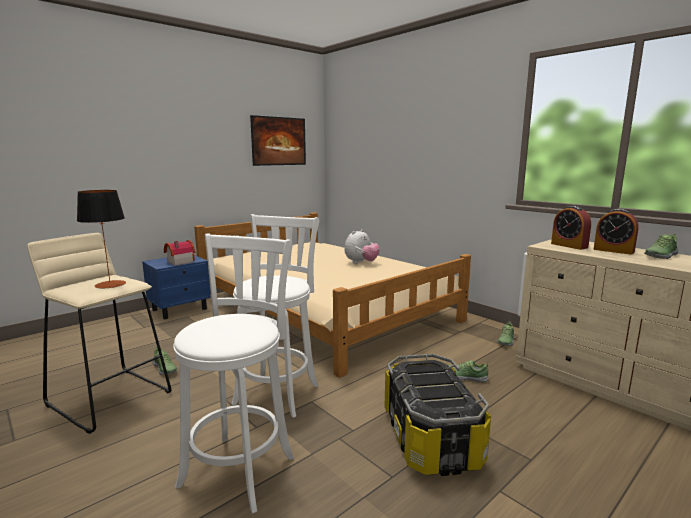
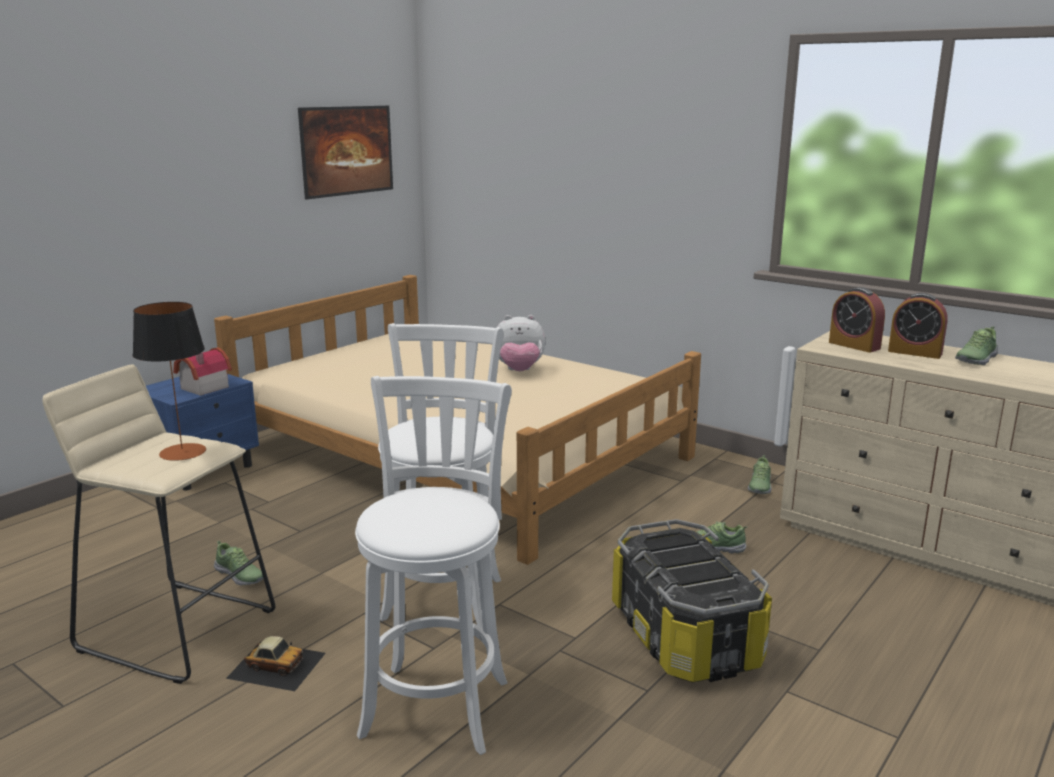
camera: 10 degrees left, 5 degrees up
(153, 427) = (276, 665): none -> toy car
(361, 263) = (519, 371): plush toy -> plush toy turned 60 degrees clockwise

